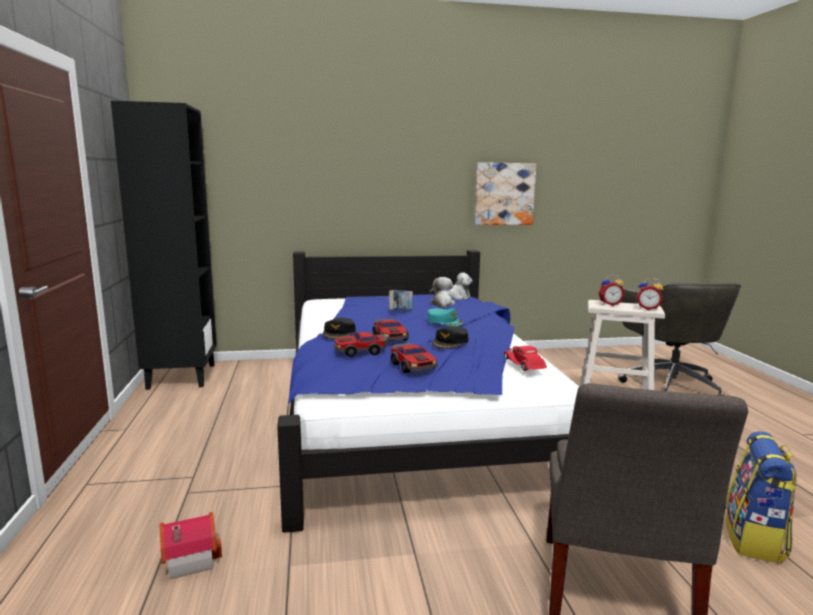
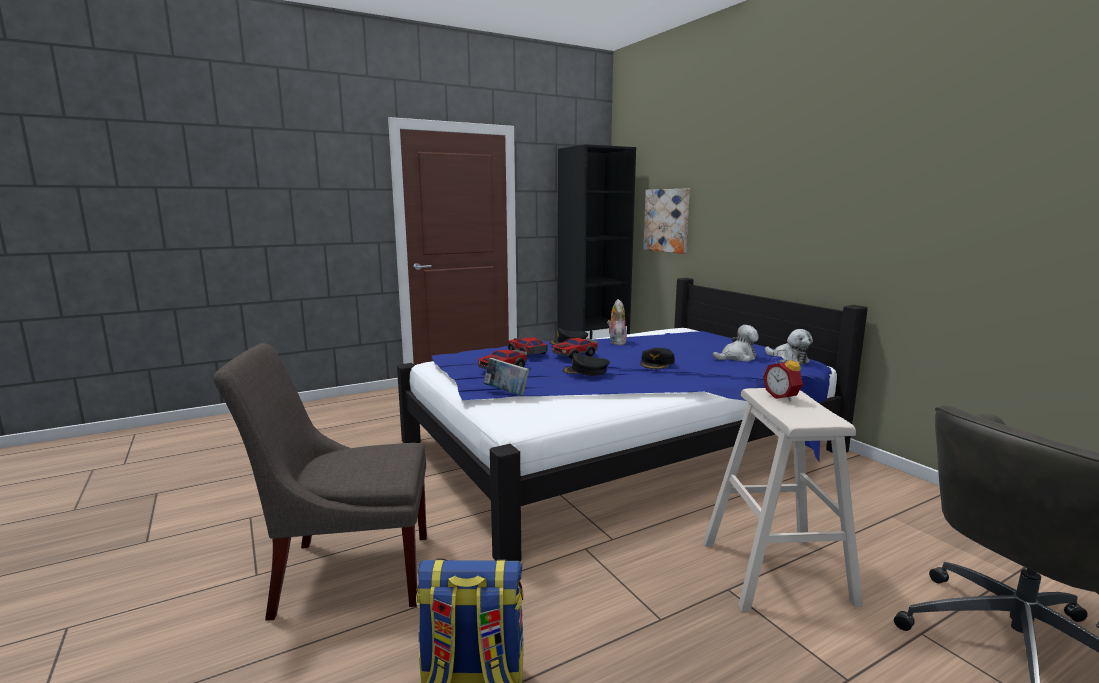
camera: 70 degrees right, 0 degrees up
(188, 559) = (370, 425): toy house -> none
(353, 321) = (616, 342): none -> plush toy
(401, 311) = (674, 349): book -> book (506, 393)
(444, 321) = (657, 363): turquoise cap -> black cap
(504, 194) = (922, 226): picture -> picture (667, 220)
(524, 364) = (555, 402): red toy car -> none
(648, 308) = (799, 417): alarm clock -> none

